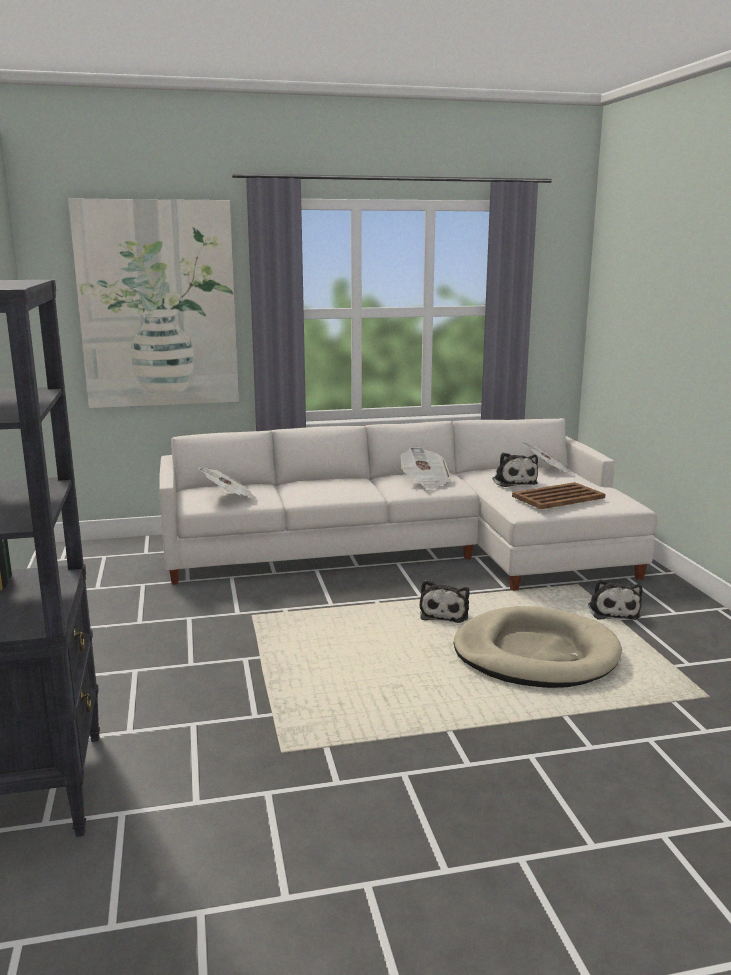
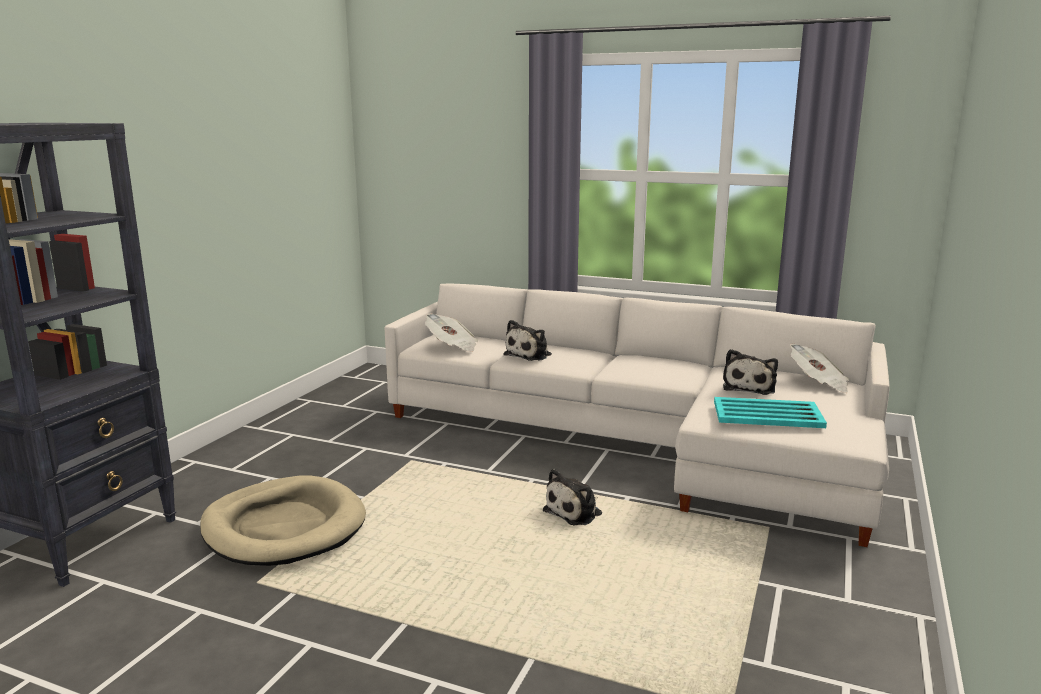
camera: 35 degrees right, 0 degrees up
(158, 305) = (455, 159): picture -> none
(425, 482) = (652, 367): newspaper -> none
(535, 654) = (601, 584): beige dog bed -> beige dog bed (284, 527)
(559, 497) = (768, 414): brown tray -> turquoise tray
(612, 611) = (765, 570): plush toy -> plush toy (530, 355)

